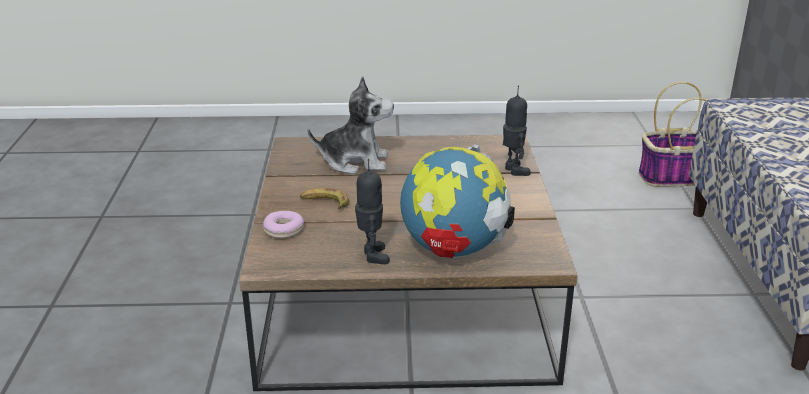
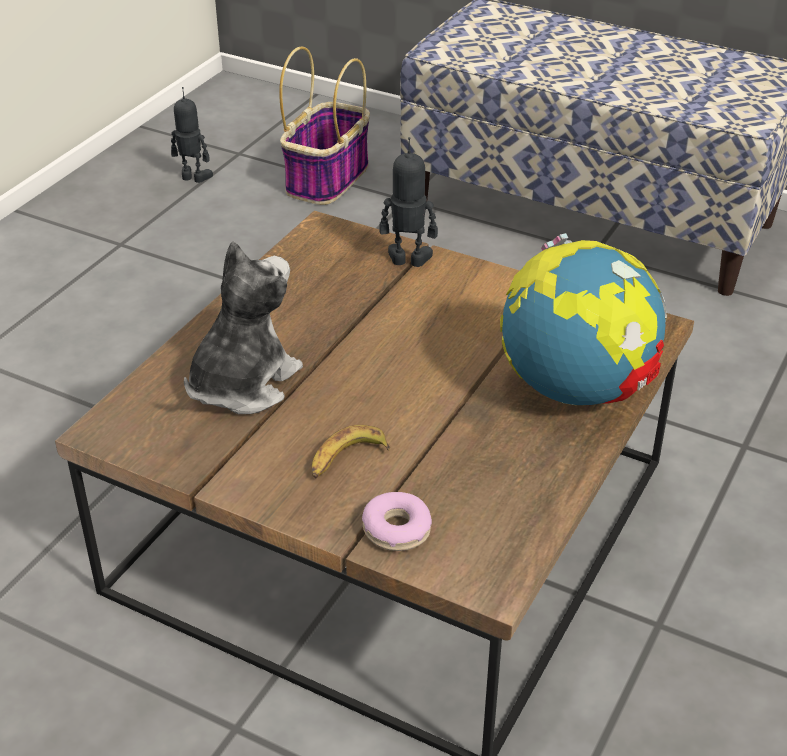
camera: 60 degrees left, 10 degrees up
(372, 256) = (538, 465): toy robot -> toy robot (193, 178)

